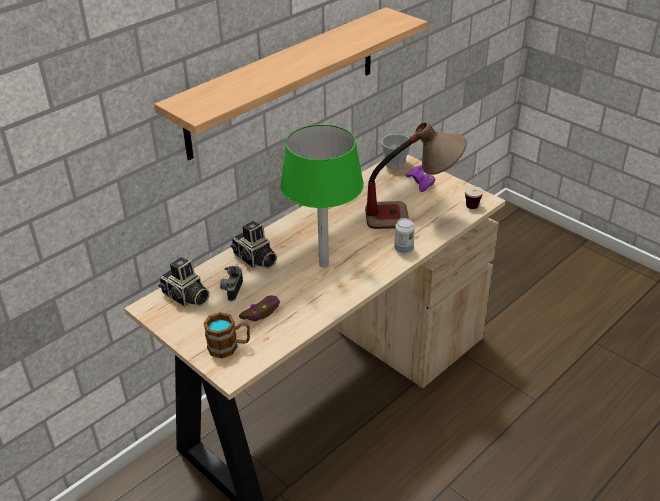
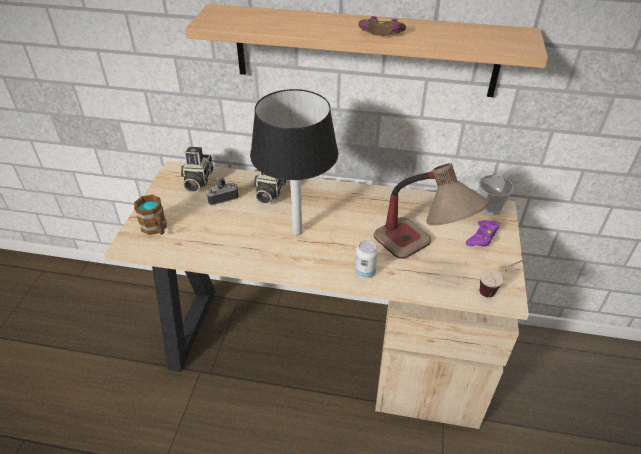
camera: 55 degrees right, 5 degrees up
(261, 312) = (208, 226): brown game controller -> brown game controller (381, 32)
(324, 264) = (297, 232): green table lamp -> black table lamp

